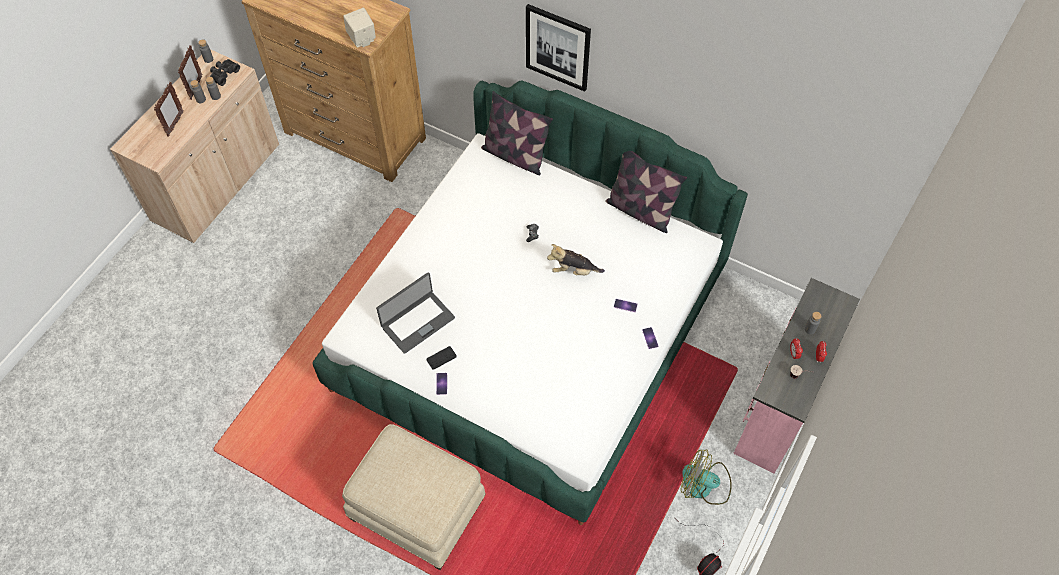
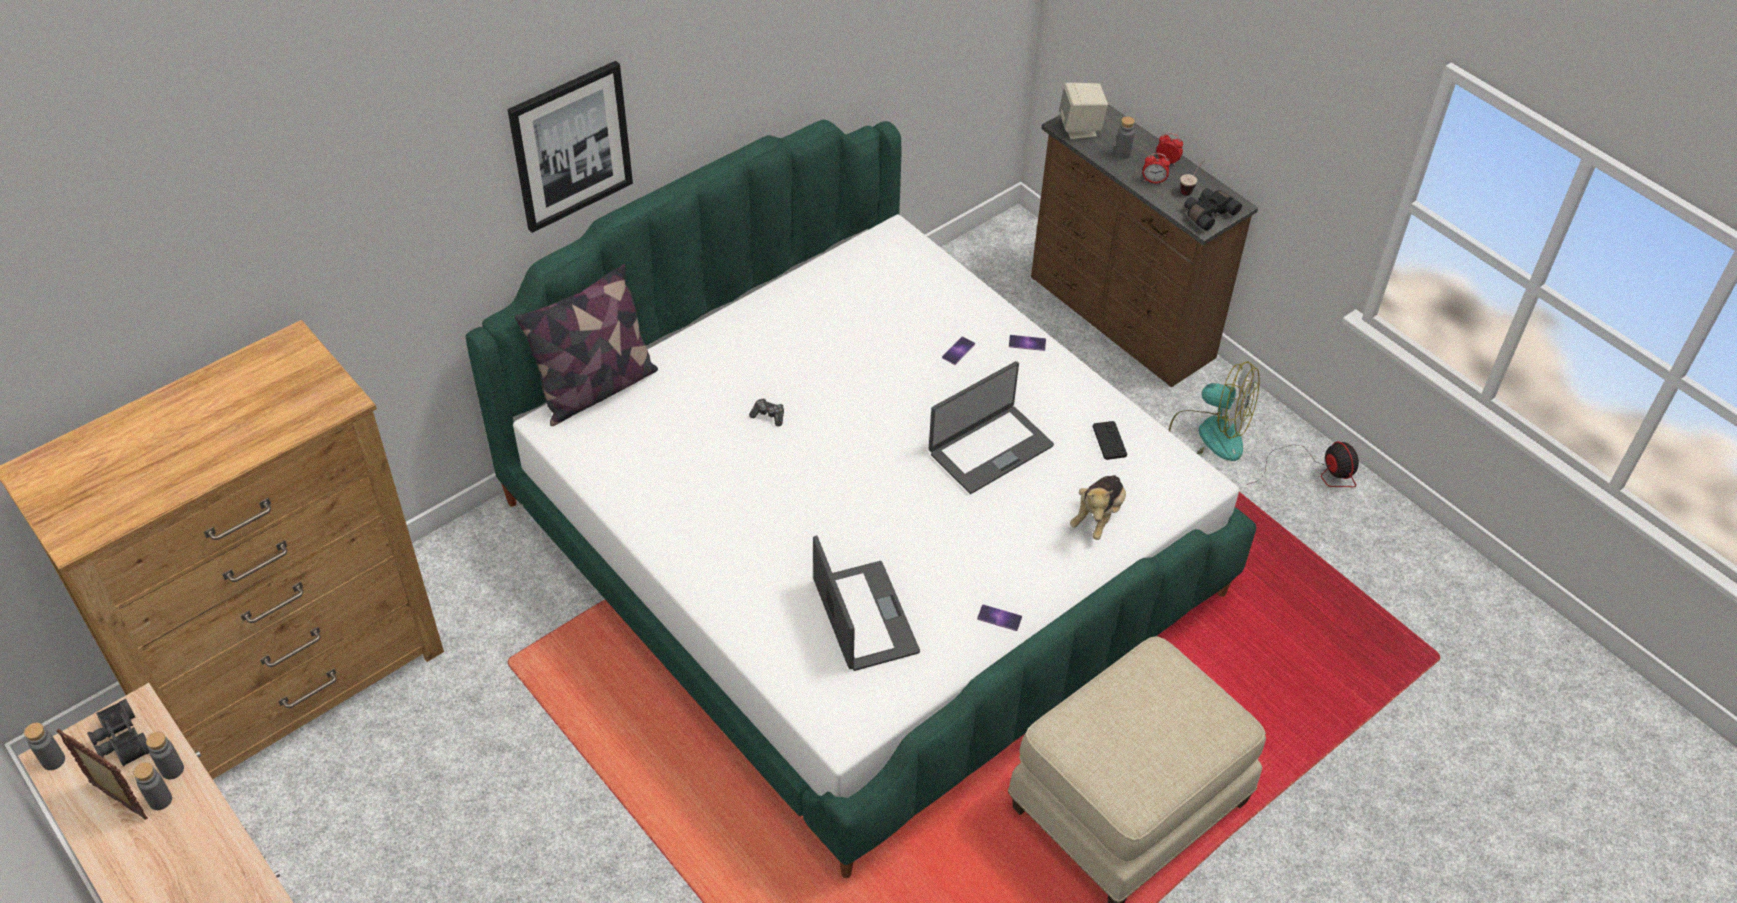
camera: 70 degrees left, 10 degrees down
(175, 124) = (195, 865): picture frame -> none
(362, 39) = (326, 403): beige speaker -> beige speaker (1080, 129)
(441, 358) = (950, 604): black game controller -> black game controller (1109, 441)
(558, 343) = (989, 448): none -> laptop
(573, 270) = (865, 388): plush toy -> plush toy (1098, 516)
(640, 211) = (797, 278): pillow -> none
(704, 485) = (1209, 434): fan -> fan turned 105 degrees counterclockwise
(776, 408) = (1120, 318): pink dresser -> brown dresser
(780, 393) = (1208, 214): none -> black binoculars

